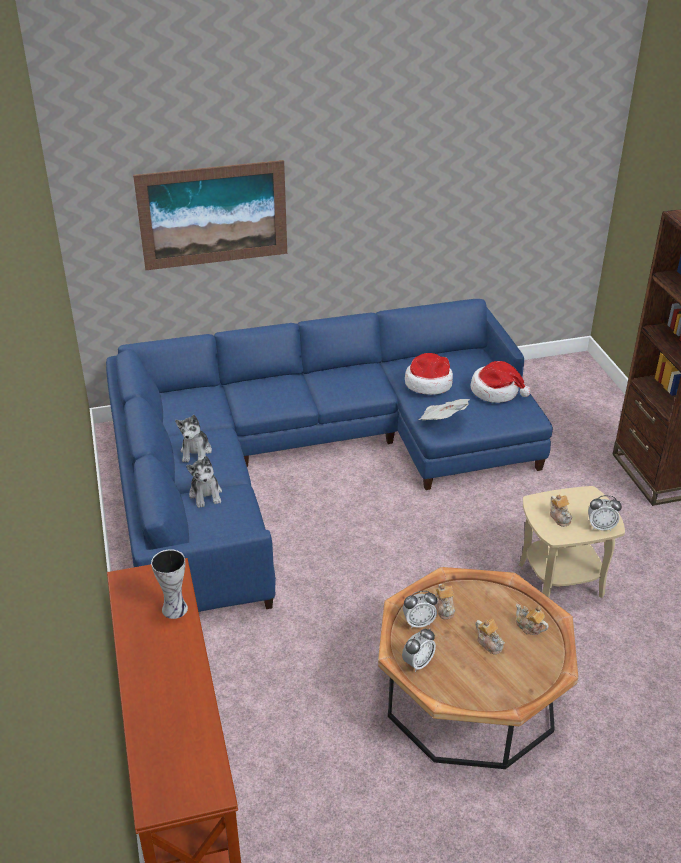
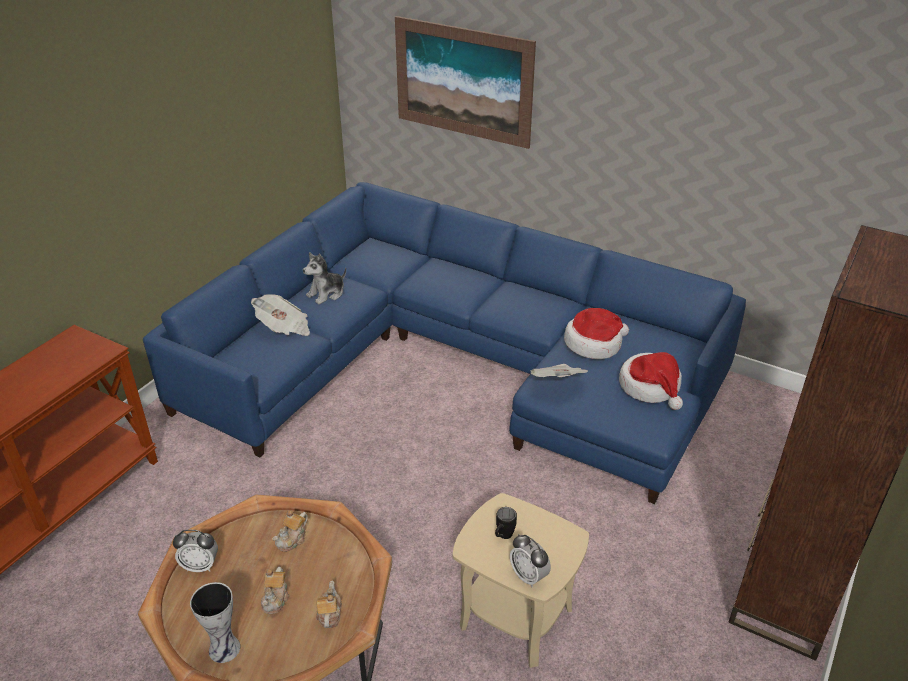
camera: 45 degrees right, 0 degrees up
(175, 608) = (60, 376): vase -> vase (226, 648)
(206, 494) = (284, 328): plush toy -> newspaper
(418, 622) = (255, 534): alarm clock -> none
(560, 517) = (503, 537): teapot -> black mug

